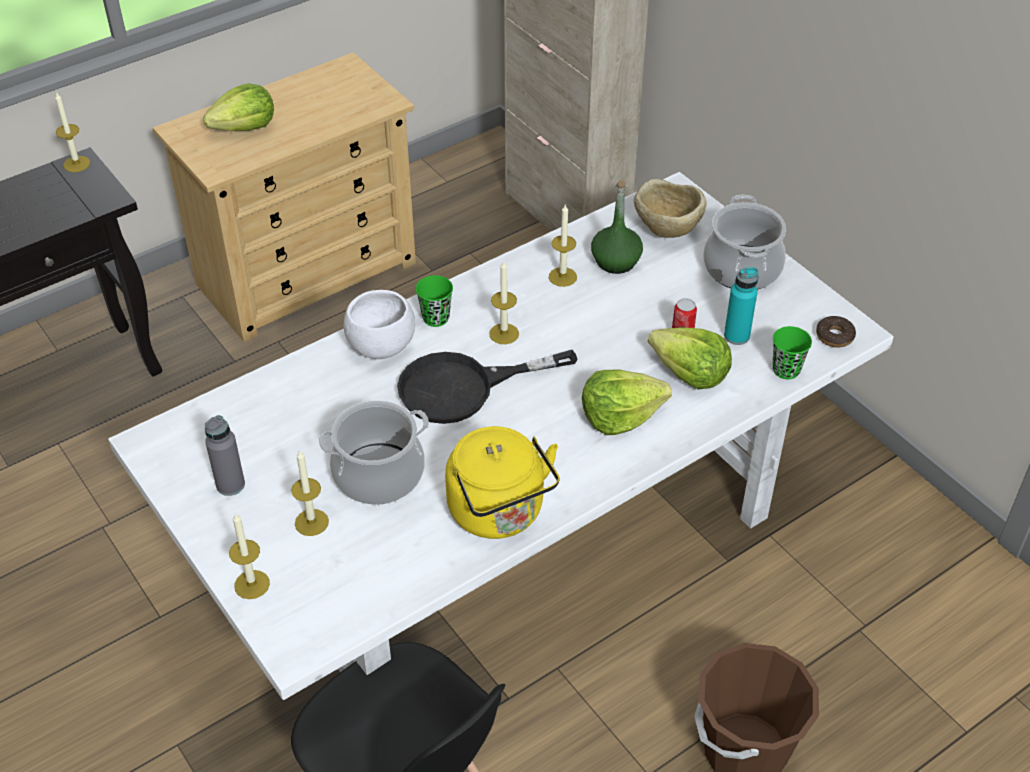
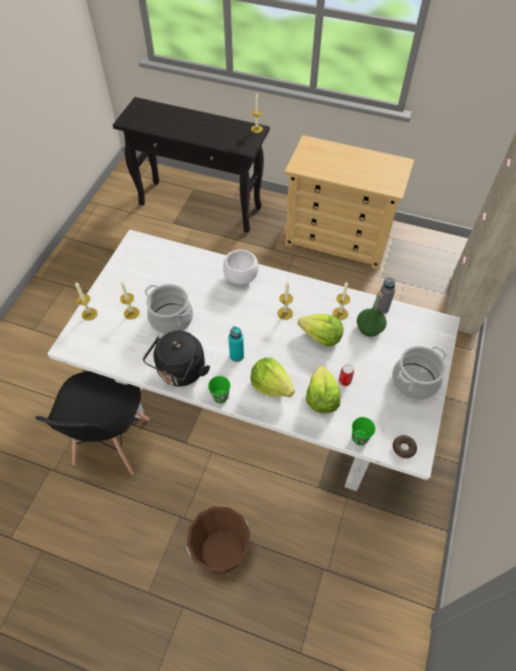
camera: 55 degrees right, 10 degrees up
(230, 485) = (132, 277): grey bottle -> grey bottle (382, 308)
(245, 127) = (330, 158): lettuce -> lettuce (321, 337)
(436, 318) = (273, 284): green cup -> green cup (220, 397)
(463, 388) = (241, 318): black frying pan -> none
(500, 513) = (180, 372): yellow kettle -> black kettle
(667, 231) = (410, 336): beige bowl -> none
(736, 336) = (364, 404): turquoise bottle -> turquoise bottle (236, 356)

